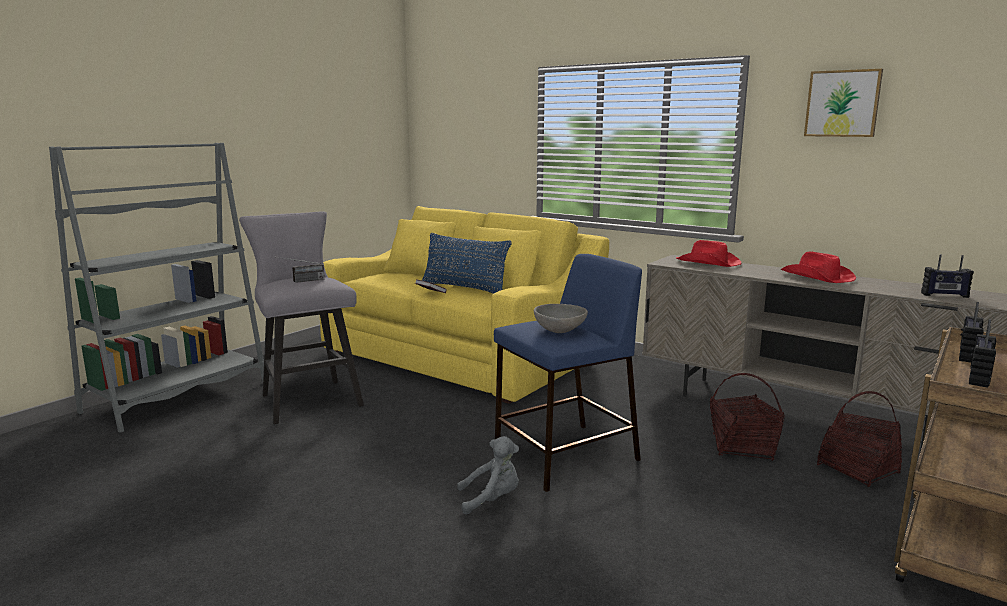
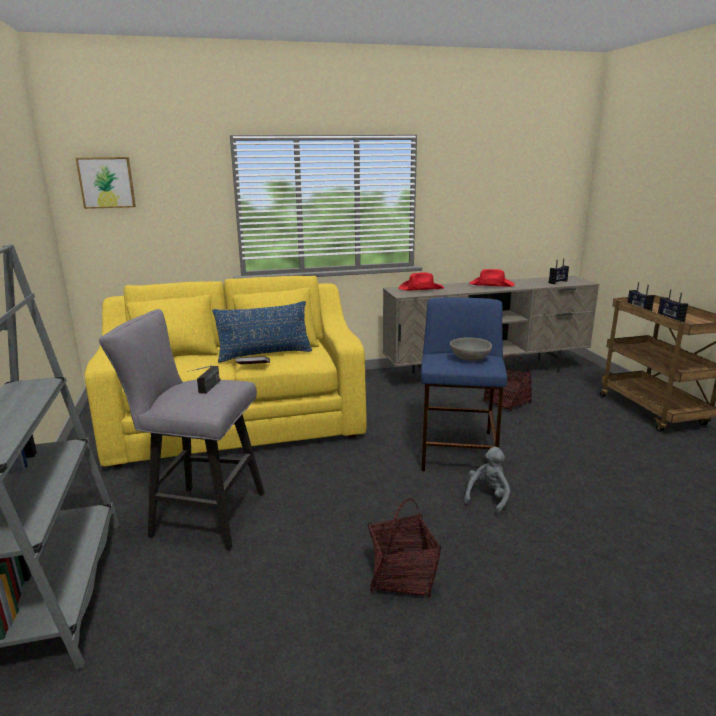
camera: 50 degrees left, 5 degrees up
(842, 103) = (476, 170): picture -> picture (107, 182)
(858, 469) = (559, 391): basket -> basket (402, 576)

